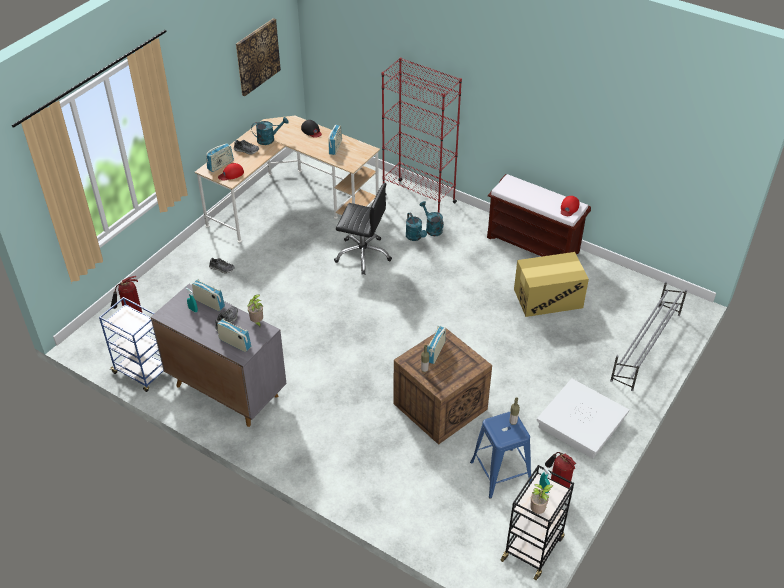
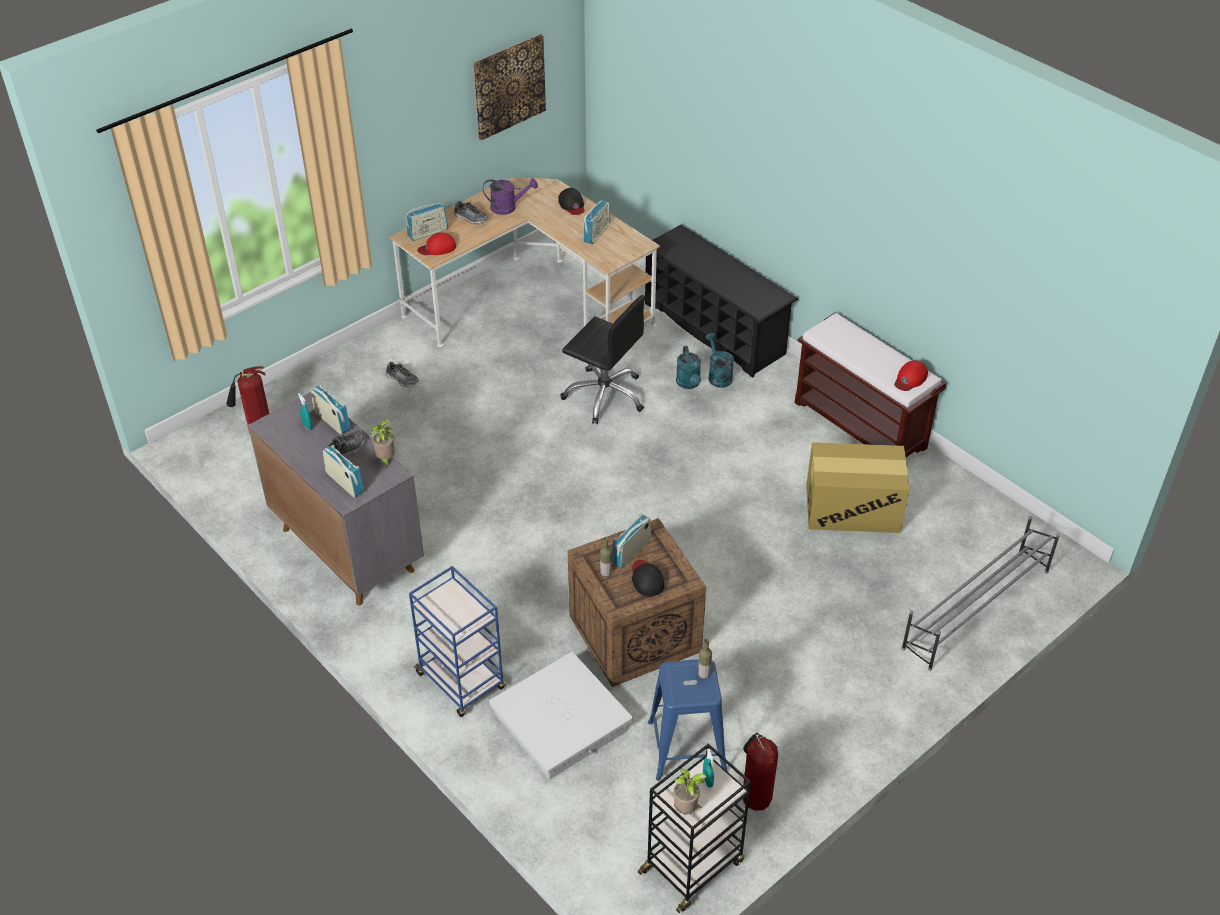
camera: 15 degrees right, 0 degrees up
(142, 372) = (246, 502): blue cart -> blue cart (461, 682)
(269, 139) = (508, 207): turquoise watering can -> purple watering can
(418, 199) = (715, 329): red bookcase -> black shoe rack
(452, 368) = (646, 579): none -> black cap
(581, 423) = (833, 702): white storage box -> white storage box (560, 722)

